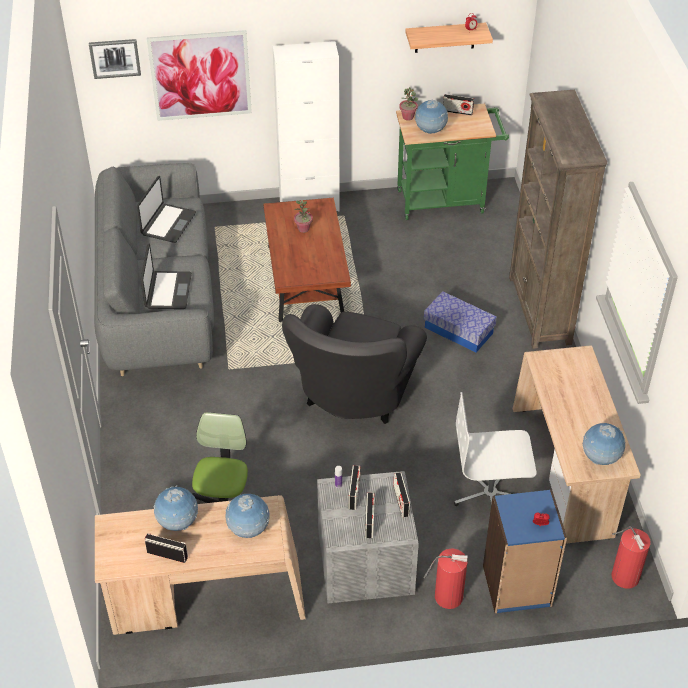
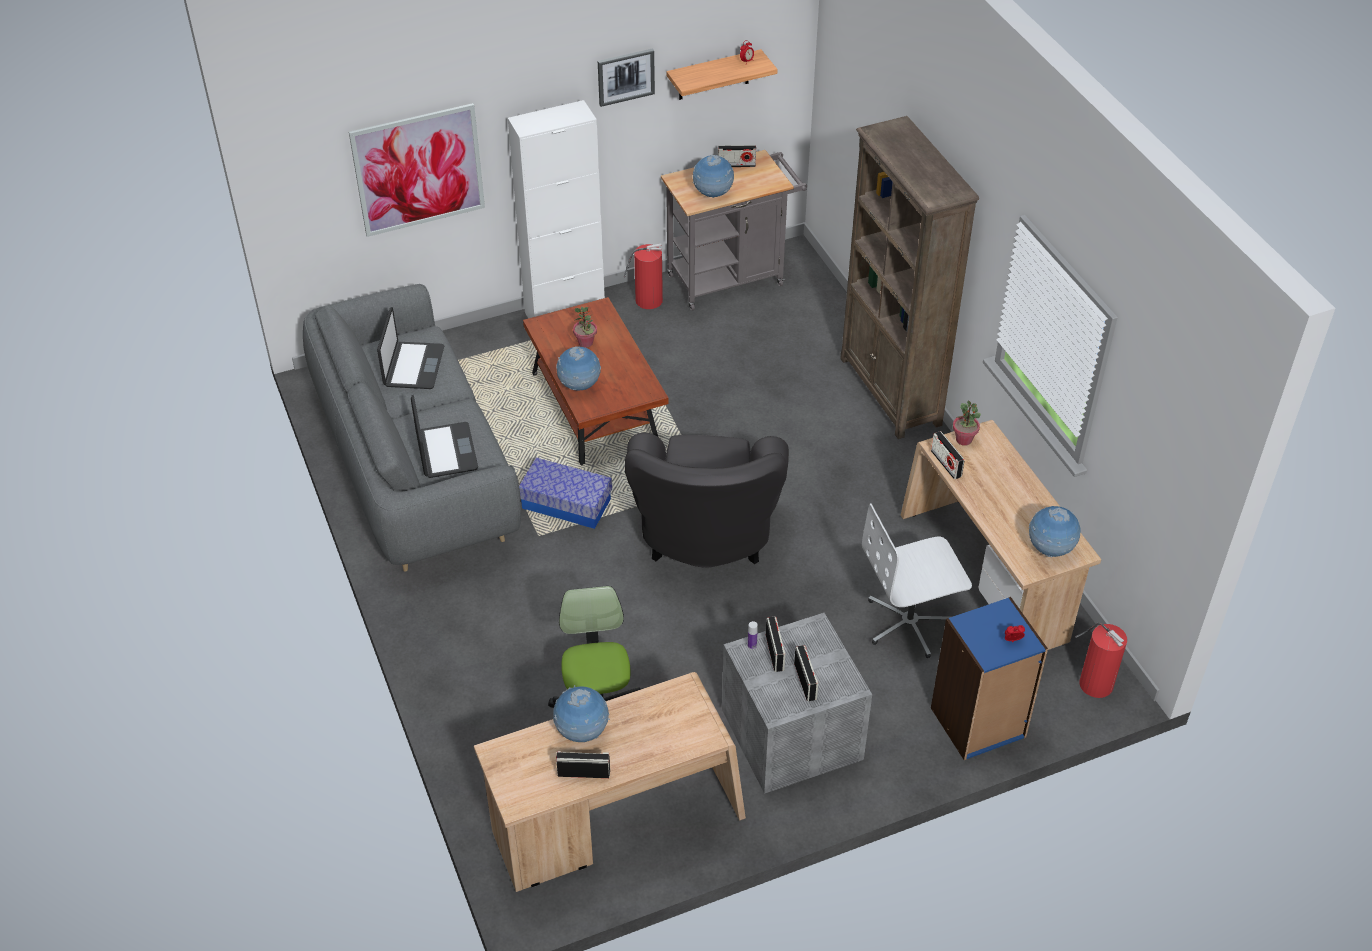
camera: 15 degrees left, 0 degrees up
(115, 58) = (309, 164): picture -> picture (625, 76)
(248, 530) = (672, 721): globe -> globe (579, 386)
(401, 501) = (833, 649): radio -> radio (946, 464)
(408, 117) = (679, 181): potted plant -> potted plant (964, 440)
(446, 200) = (732, 278): green cart -> grey cart
(447, 596) = (902, 753): fire extinguisher -> fire extinguisher (647, 300)
(458, 330) = (803, 434): storage box -> storage box (566, 504)

